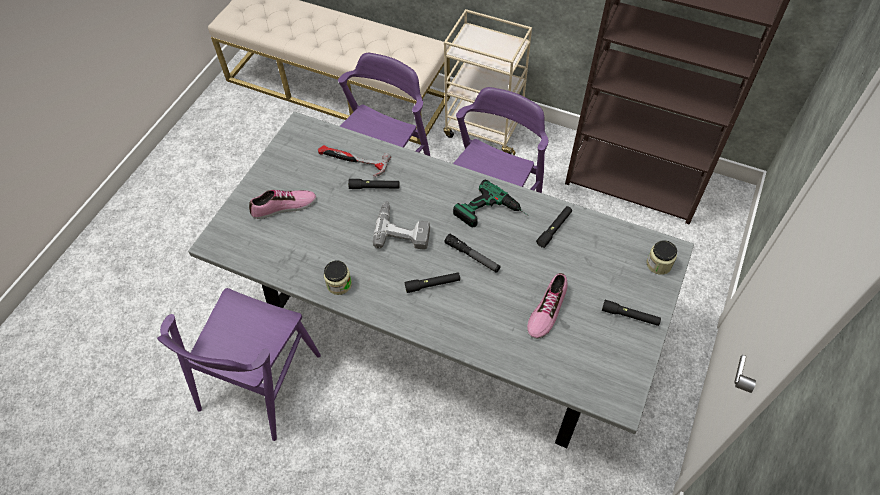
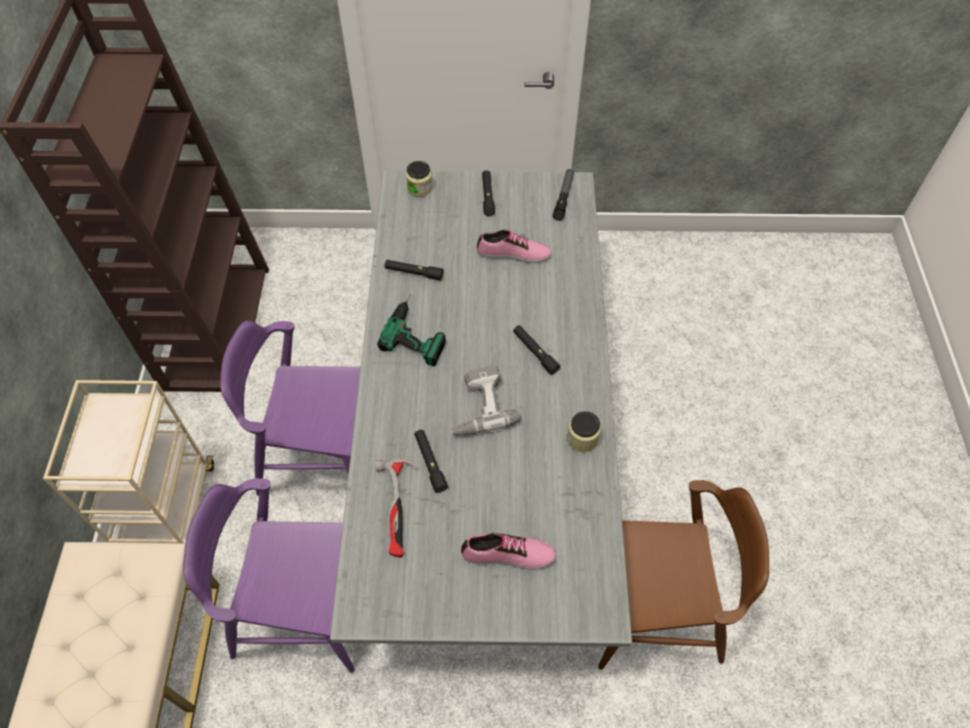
camera: 115 degrees left, 0 degrees up
(259, 382) = (653, 610): purple chair -> brown chair
(284, 207) = (508, 555): shoe -> shoe turned 135 degrees clockwise
(472, 256) = (482, 330): flashlight -> flashlight (563, 197)

